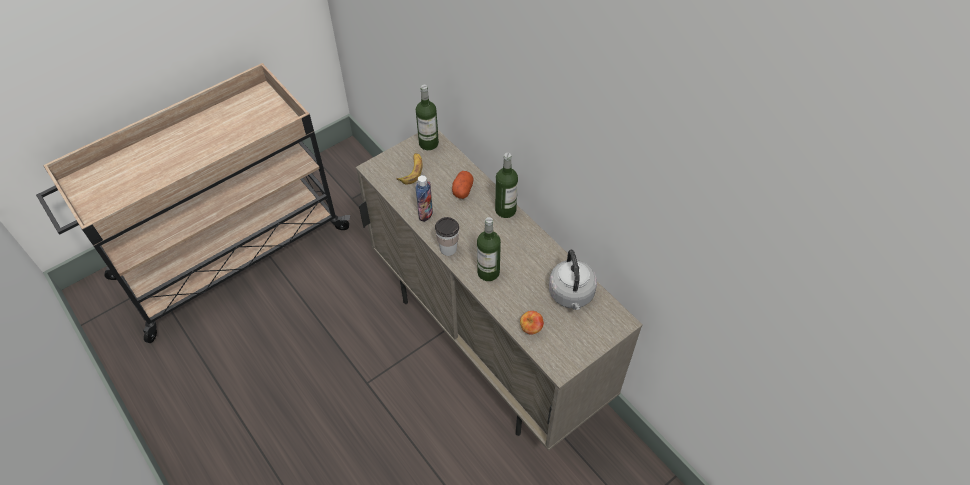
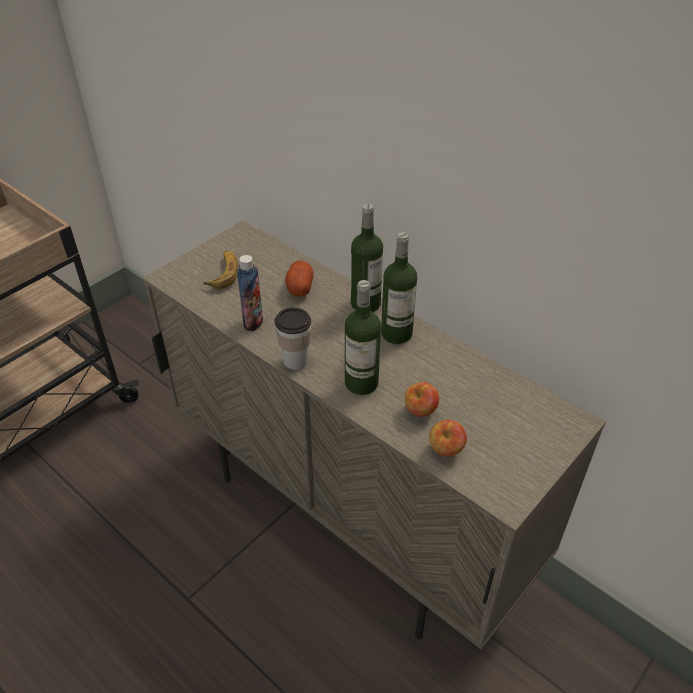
camera: 10 degrees left, 10 degrees down
(428, 143) = (241, 240): bottle -> bottle (396, 333)
(522, 299) = (420, 411): none -> apple
(571, 295) = (491, 397): grey kettle -> none

